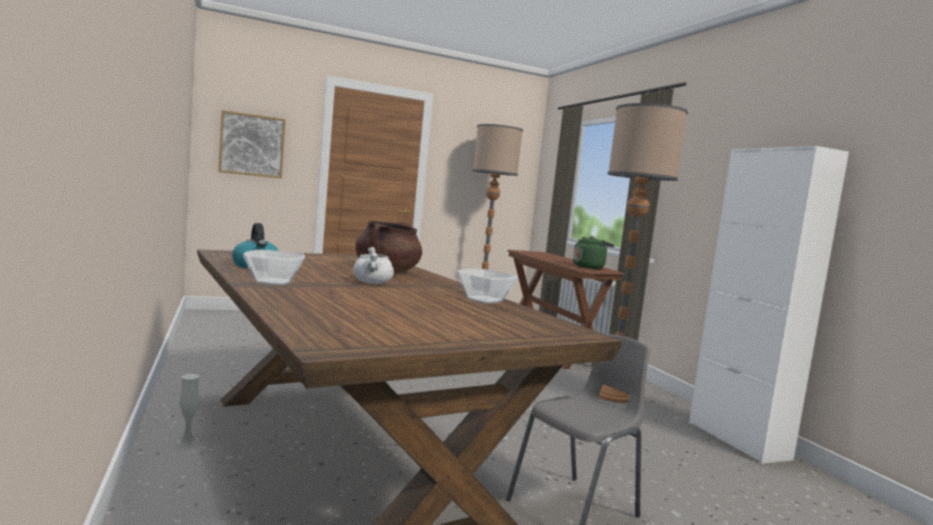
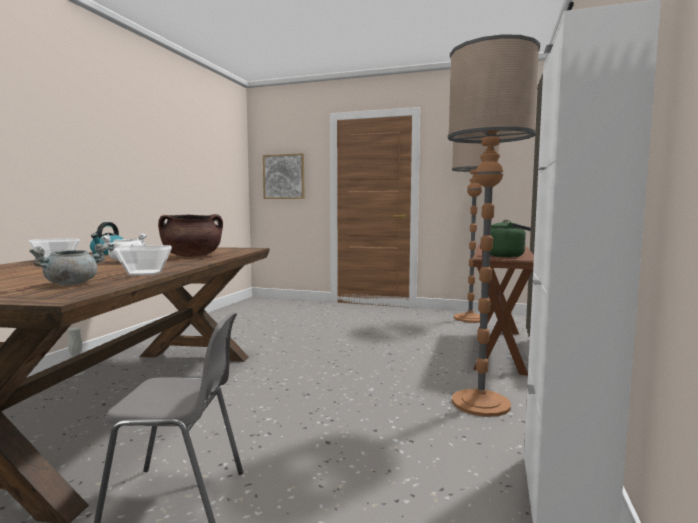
camera: 40 degrees right, 0 degrees up
(504, 318) = (72, 284): none -> grey cooking pot

